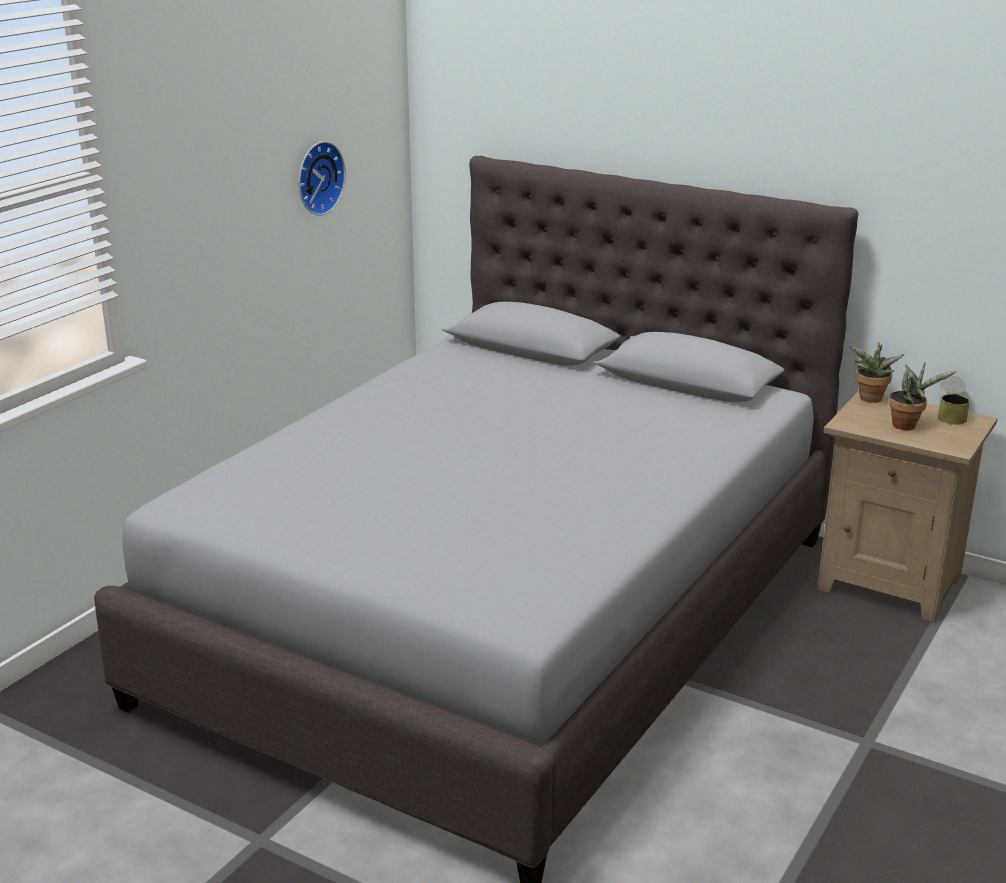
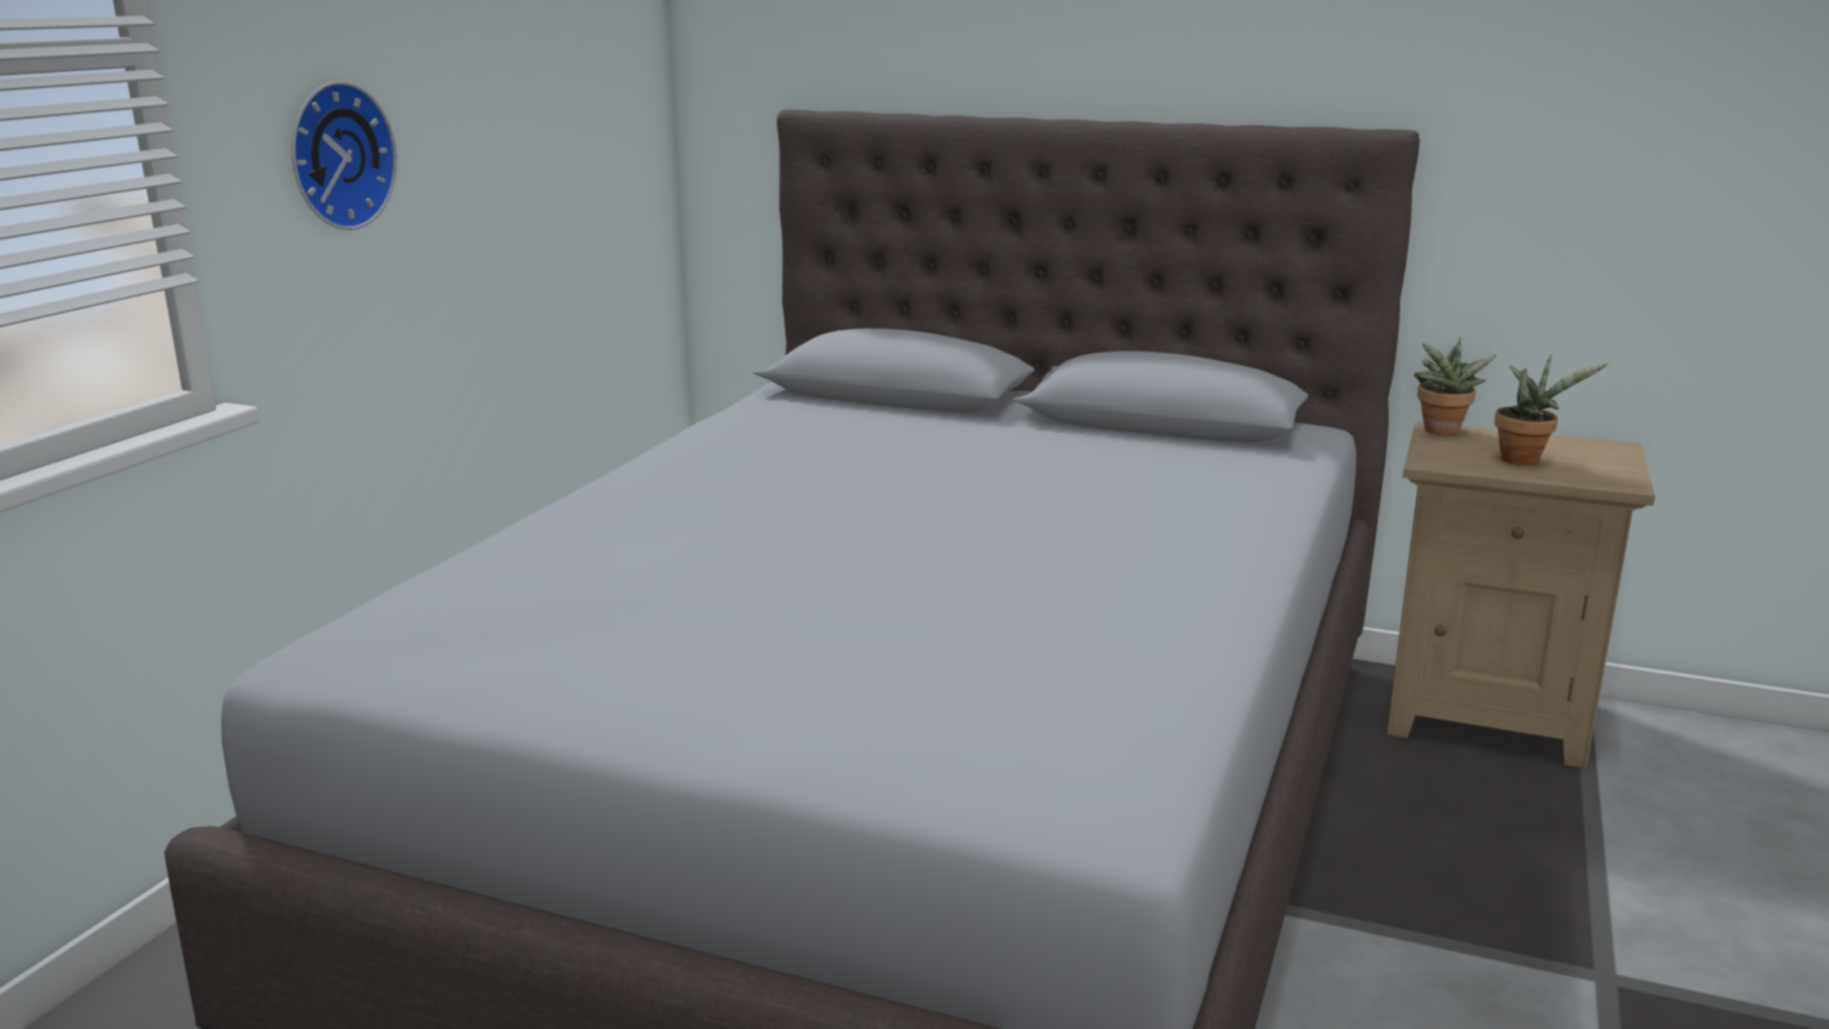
camera: 10 degrees left, 5 degrees down
(317, 177) = (540, 133): wall clock -> wall clock (336, 155)
(951, 415) = (1574, 444): can -> none

